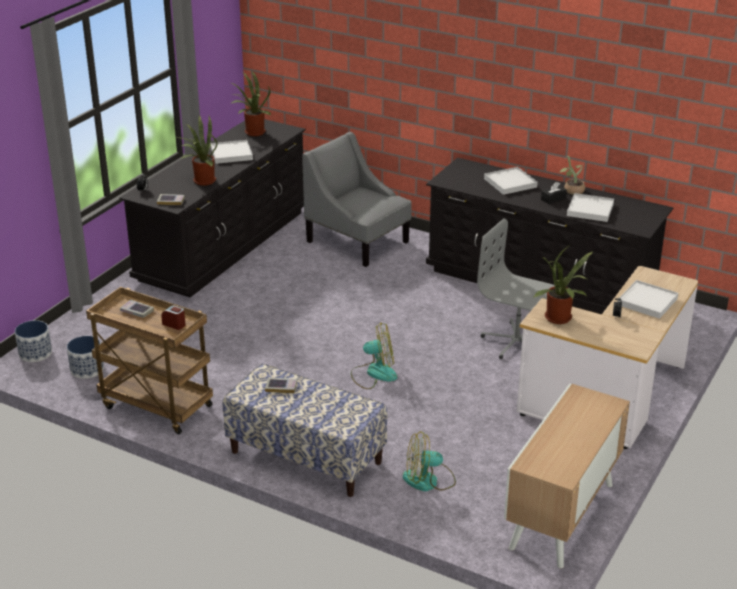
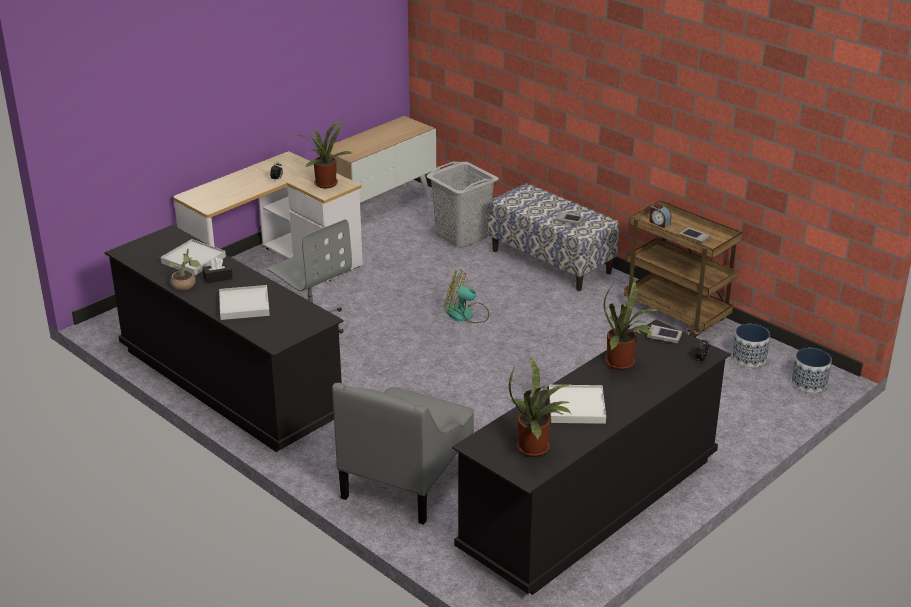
camera: 165 degrees left, 0 degrees up
(357, 241) = (407, 479): grey armchair -> grey armchair turned 60 degrees clockwise
(428, 480) = (462, 236): fan -> grey laundry basket
(647, 301) = (238, 186): white tray -> none

